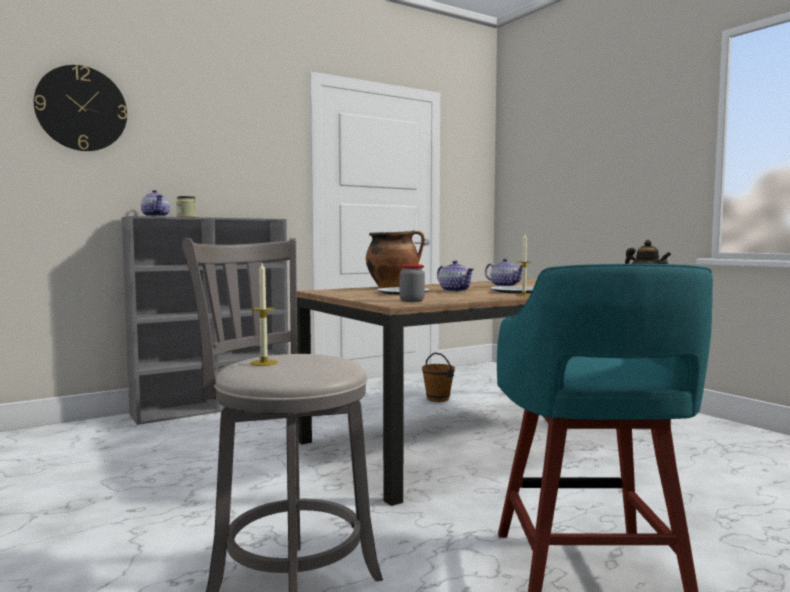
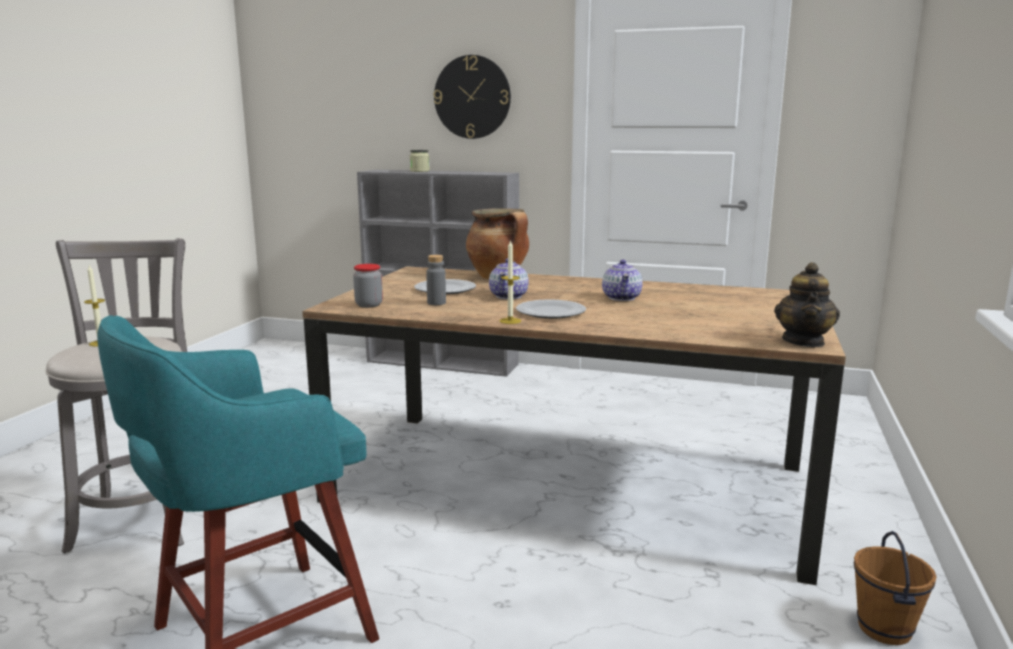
camera: 50 degrees right, 10 degrees up
(81, 108) = (347, 67): wall clock -> wall clock (472, 97)
(156, 216) = (390, 171): teapot -> none
(438, 399) = (640, 423): brown bucket -> brown bucket (885, 629)
(441, 296) = (436, 303): none -> grey bottle

